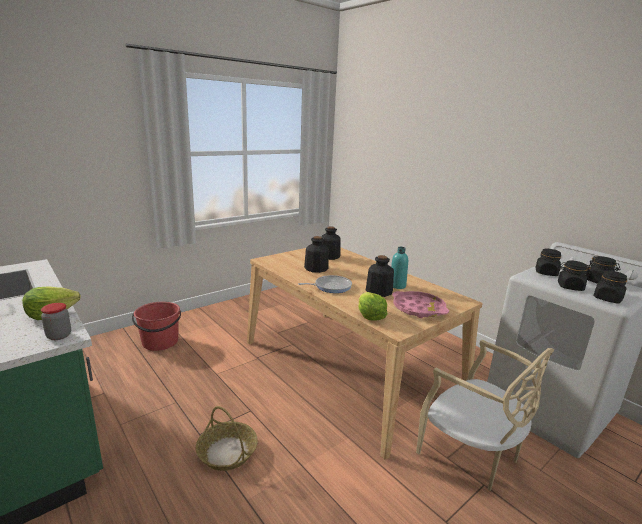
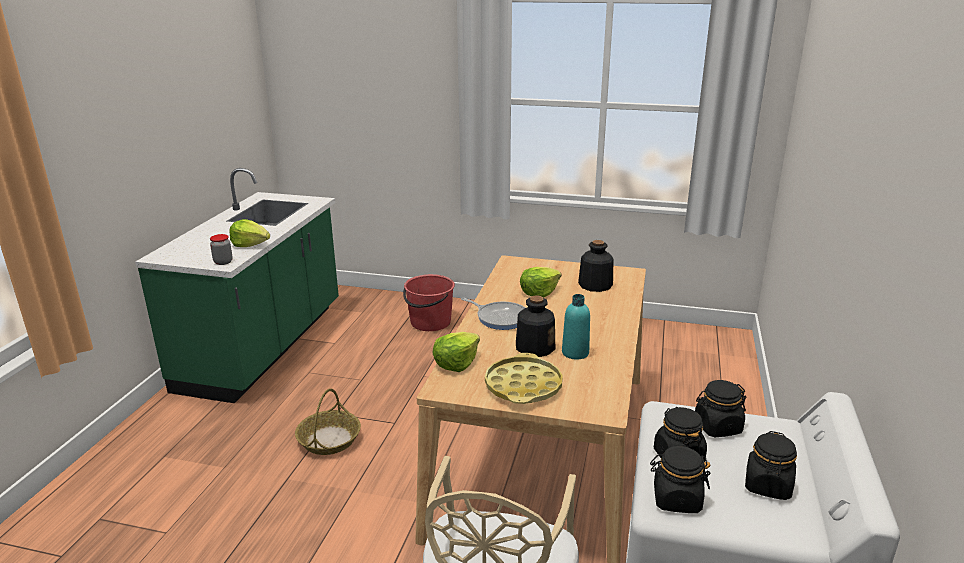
camera: 55 degrees right, 5 degrees up
(316, 268) = (539, 292): bottle -> lettuce
(418, 309) = (523, 386): pink tray -> yellow tray

